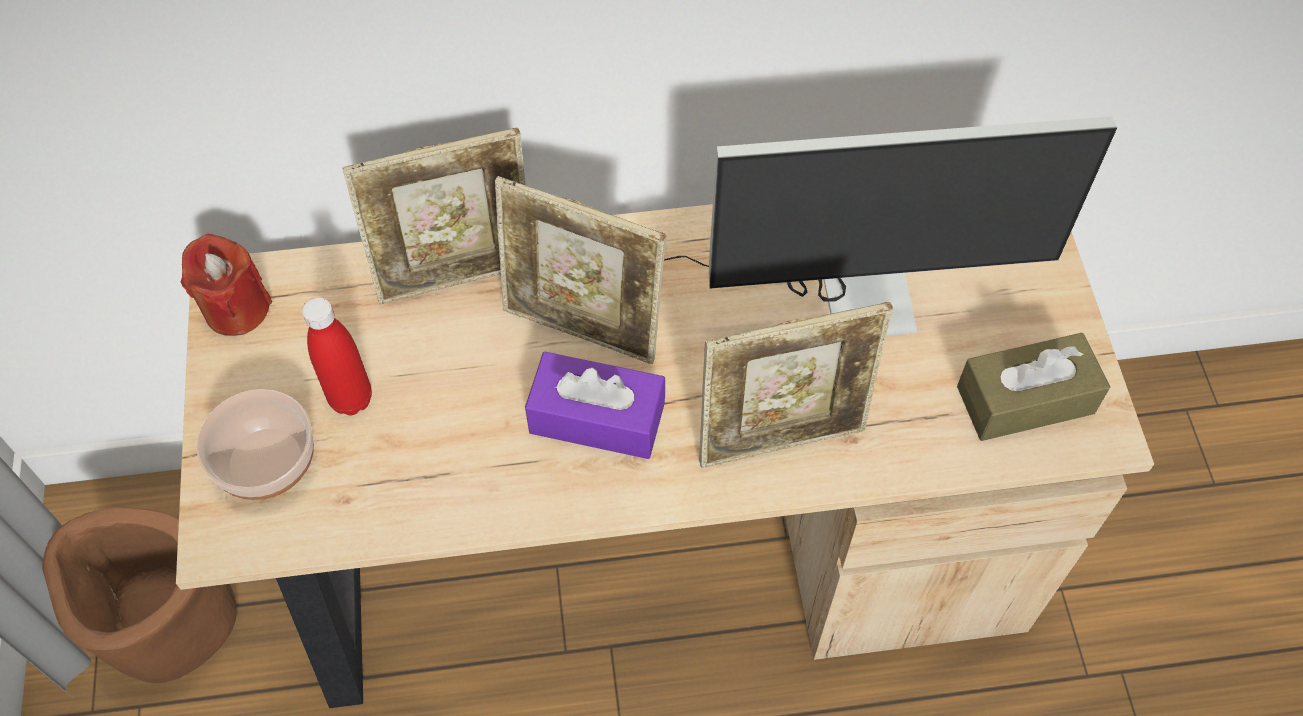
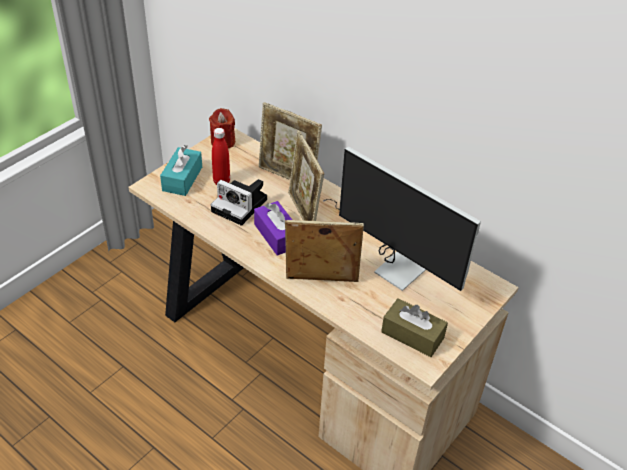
camera: 45 degrees right, 15 degrees down
(168, 622) = (153, 258): brown planter -> none
(265, 462) = (182, 179): bowl -> turquoise tissue box
(456, 416) = (241, 206): none -> camera
(782, 439) = (321, 282): picture frame -> picture frame turned 150 degrees clockwise

